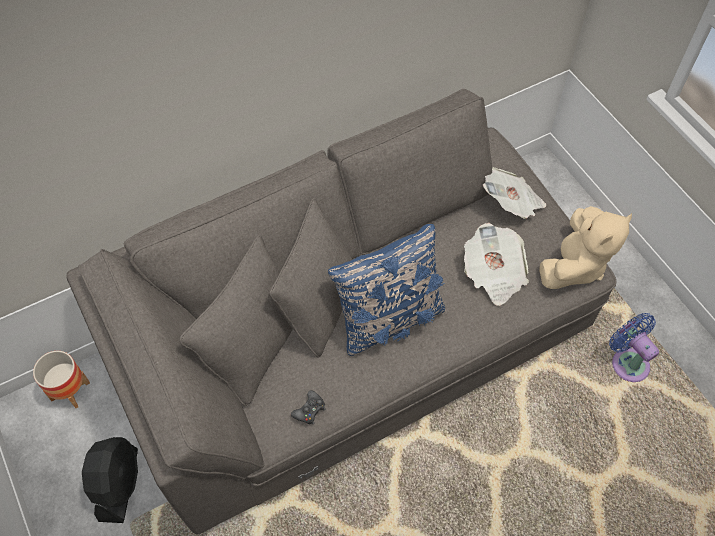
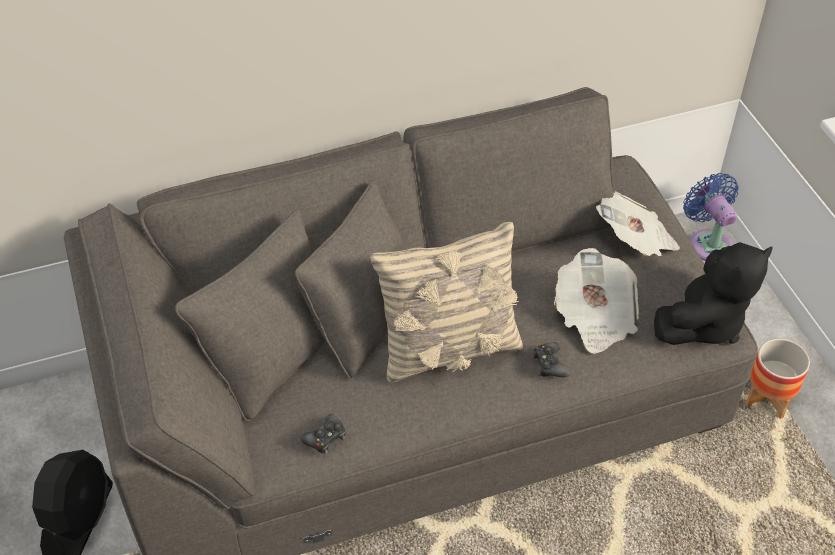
camera: 10 degrees right, 10 degrees down
(70, 391) = (47, 404): planter -> planter (768, 399)
(389, 320) = (449, 350): blue pillow -> beige pillow
(468, 320) = (549, 364): none -> black game controller
(574, 265) = (703, 323): beige plush toy -> black plush toy
(627, 361) = (773, 477): blue fan -> blue fan (708, 242)

